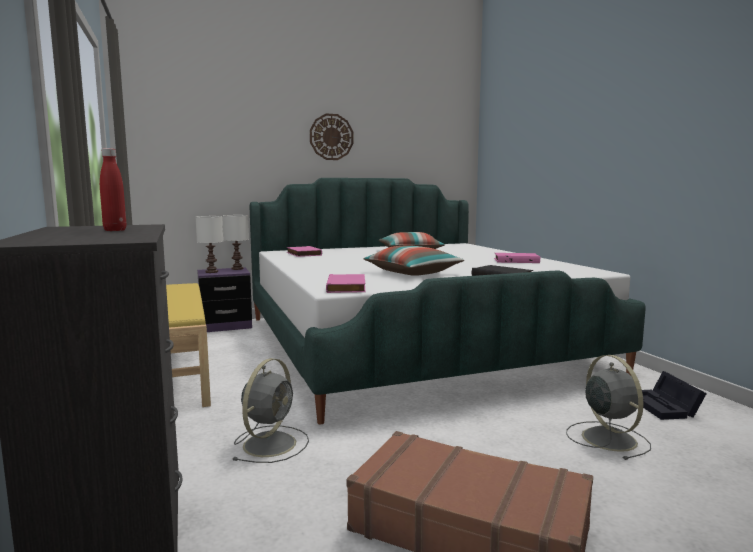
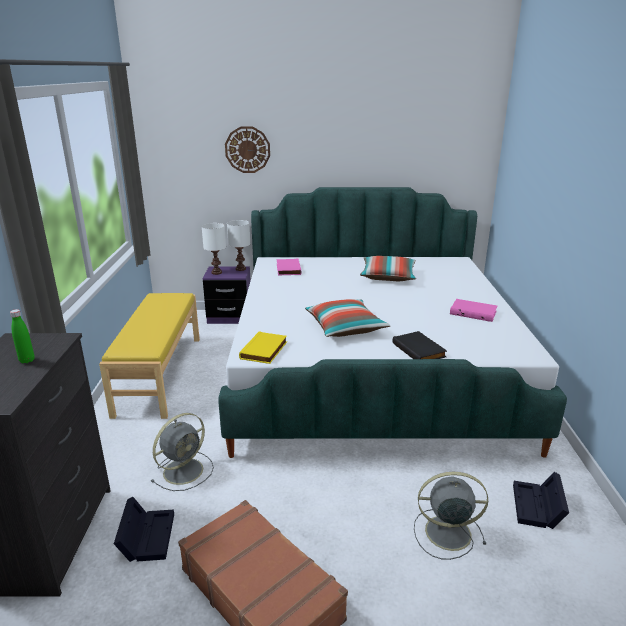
camera: 20 degrees right, 15 degrees up
(115, 230) = (27, 360): red bottle -> green bottle
(268, 510) = (147, 536): none -> black storage box
(331, 137) = (333, 145): wall clock -> wall clock (247, 149)
(347, 287) = (265, 350): pink book -> yellow book
(607, 438) = (445, 532): grey fan -> grey fan turned 90 degrees counterclockwise

